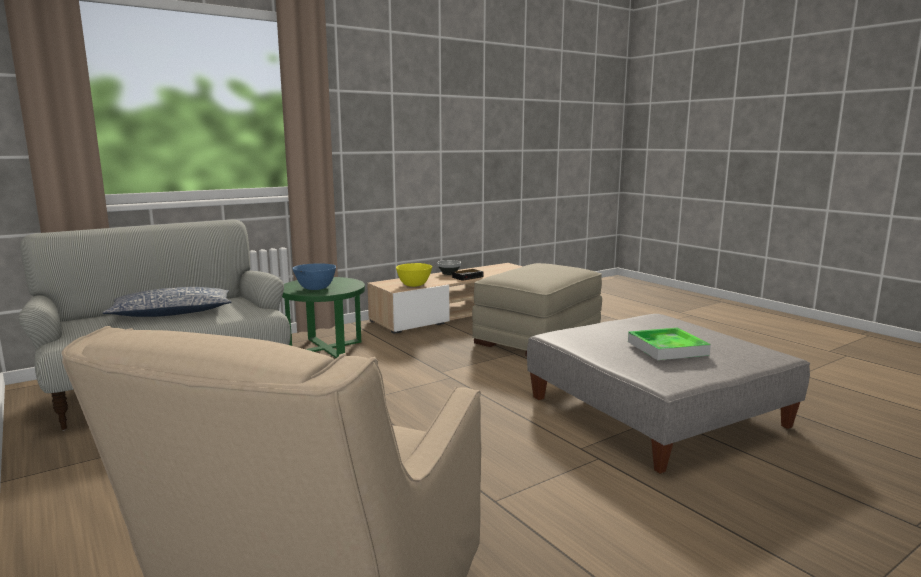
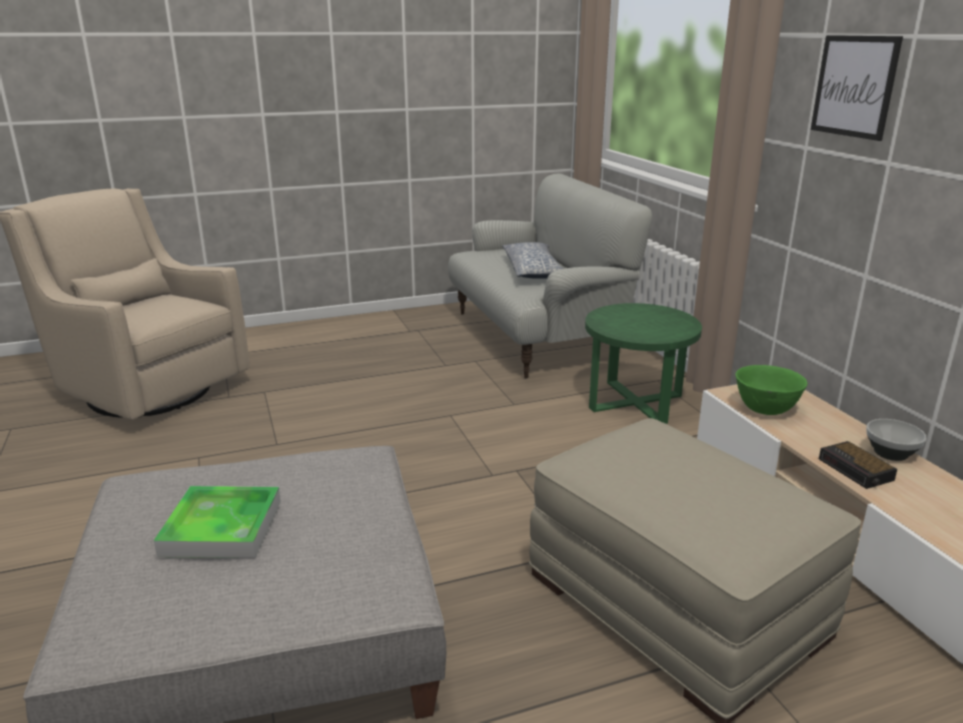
camera: 105 degrees right, 10 degrees up
(315, 288) = (623, 318): blue bowl -> none
(368, 116) = (854, 86): none -> picture
(414, 285) = (765, 410): yellow bowl -> green bowl

